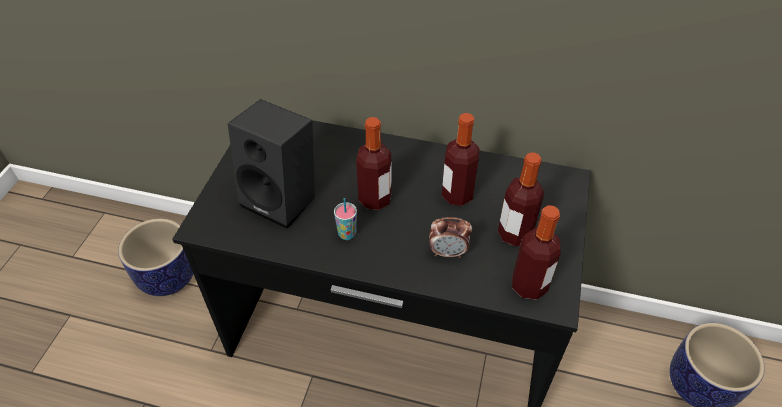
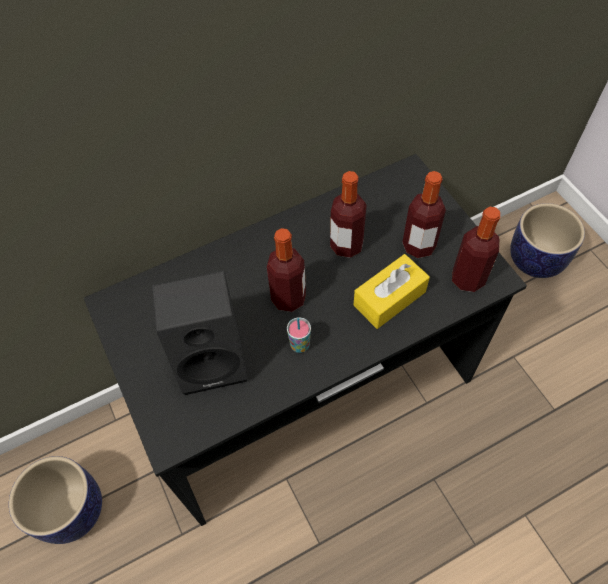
camera: 40 degrees left, 10 degrees up
(448, 252) = (389, 298): alarm clock -> yellow tissue box

